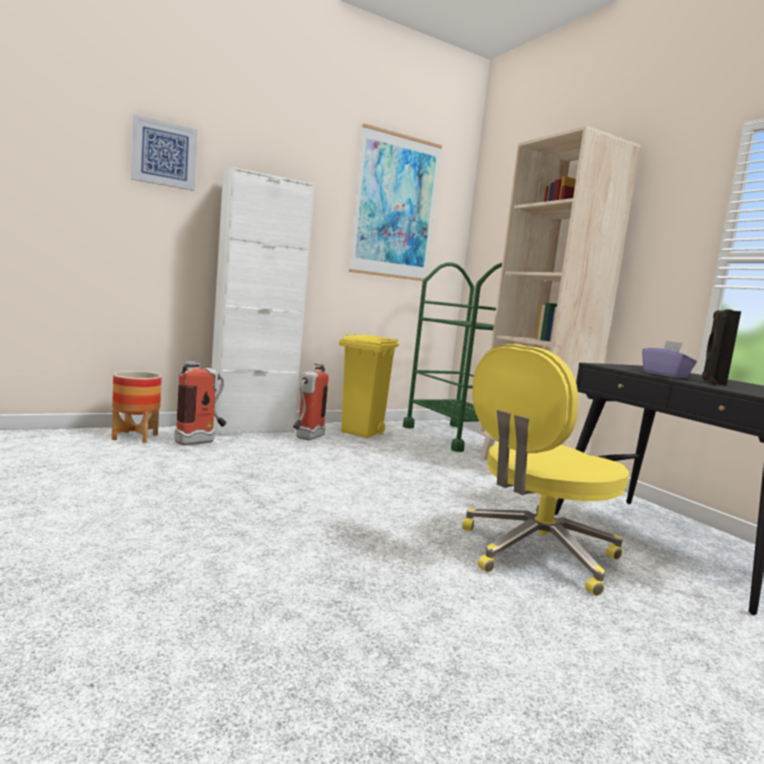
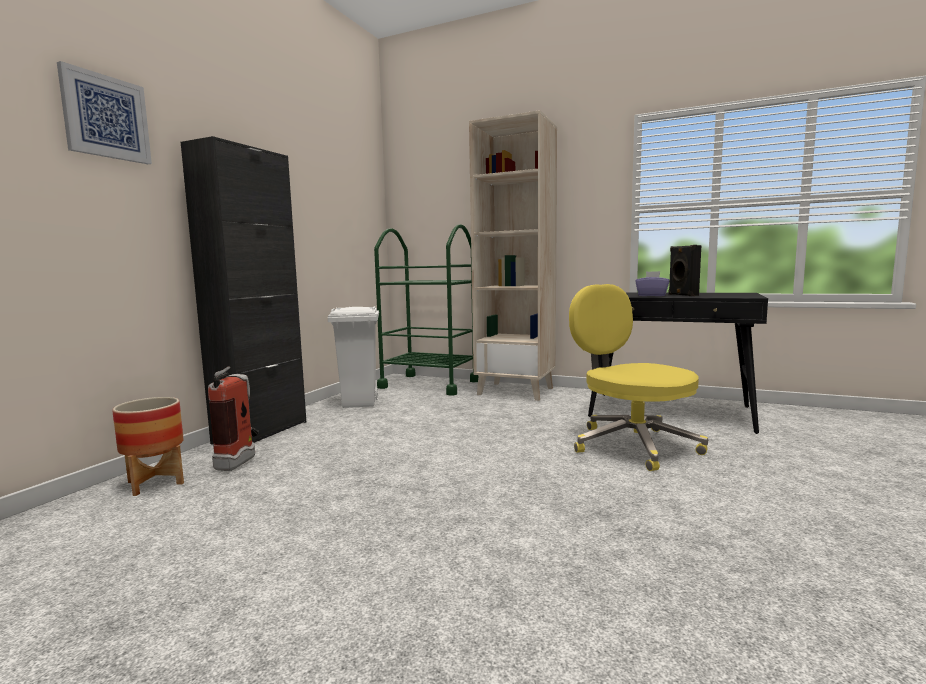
camera: 35 degrees left, 0 degrees up
(251, 429) = (261, 432): white cabinet -> black cabinet
(306, 438) = (328, 423): fire extinguisher -> none
(362, 433) = (360, 403): yellow trash can -> white trash can
(395, 207) = (333, 178): picture -> none
(535, 553) = (632, 445): yellow office chair -> yellow office chair turned 135 degrees clockwise

